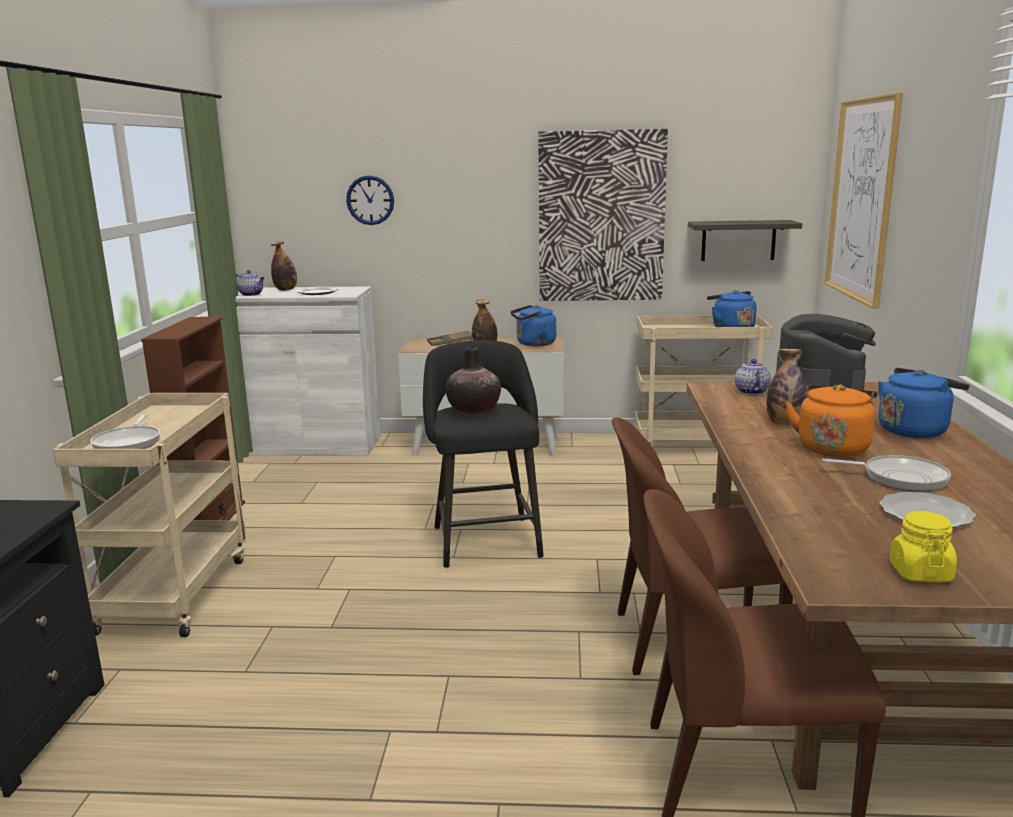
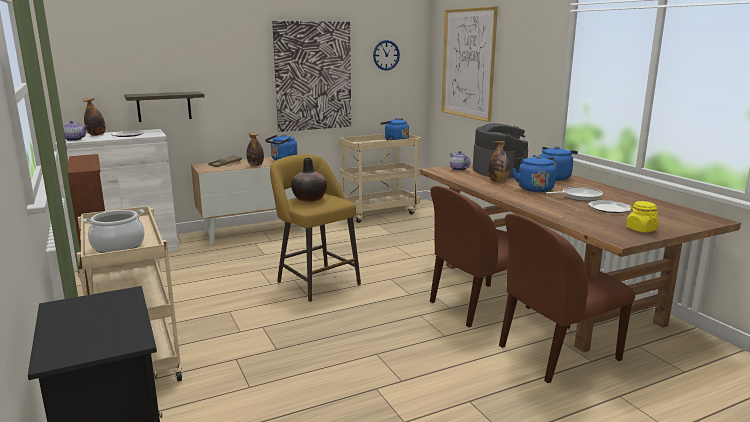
camera: 30 degrees left, 0 degrees up
(129, 442) = (118, 246): frying pan -> cooking pot
(370, 200) = (155, 66): wall clock -> wall clock (386, 55)
(485, 539) = (315, 282): black stool -> yellow stool
(738, 240) = (389, 89): shelf -> shelf (164, 106)
(832, 447) = (534, 188): orange kettle -> blue kettle

